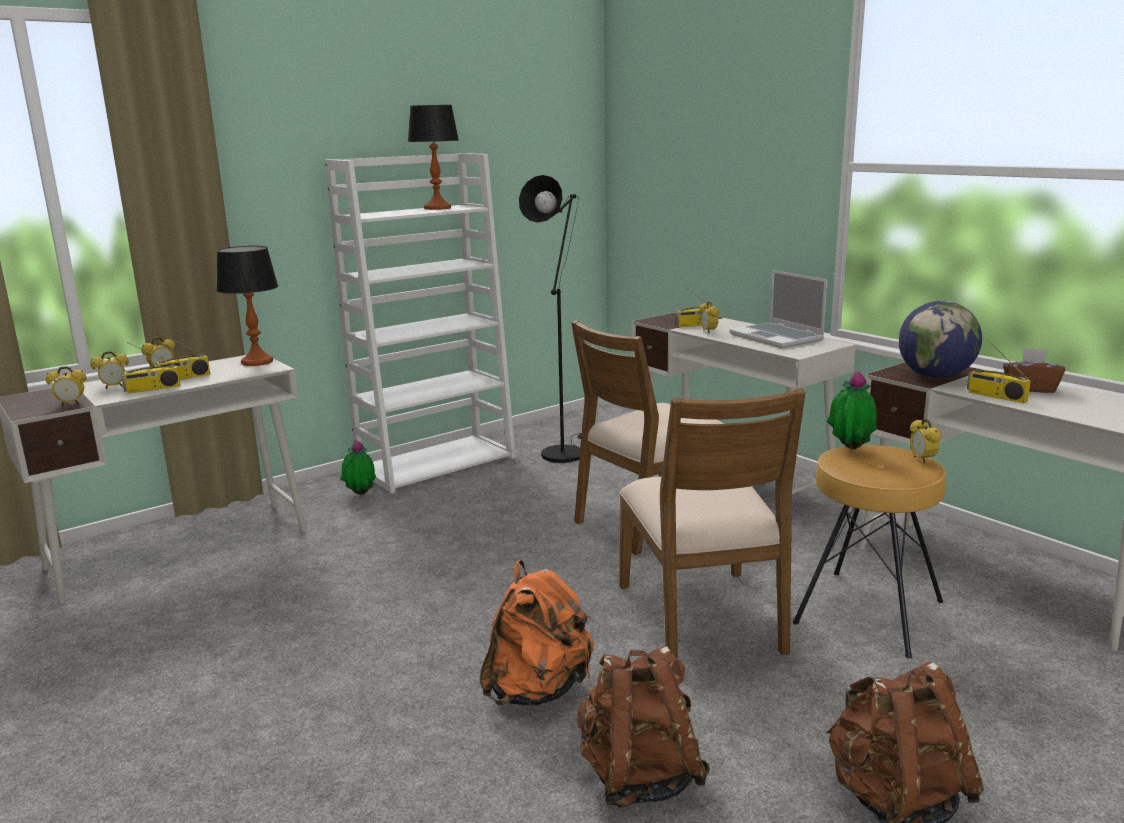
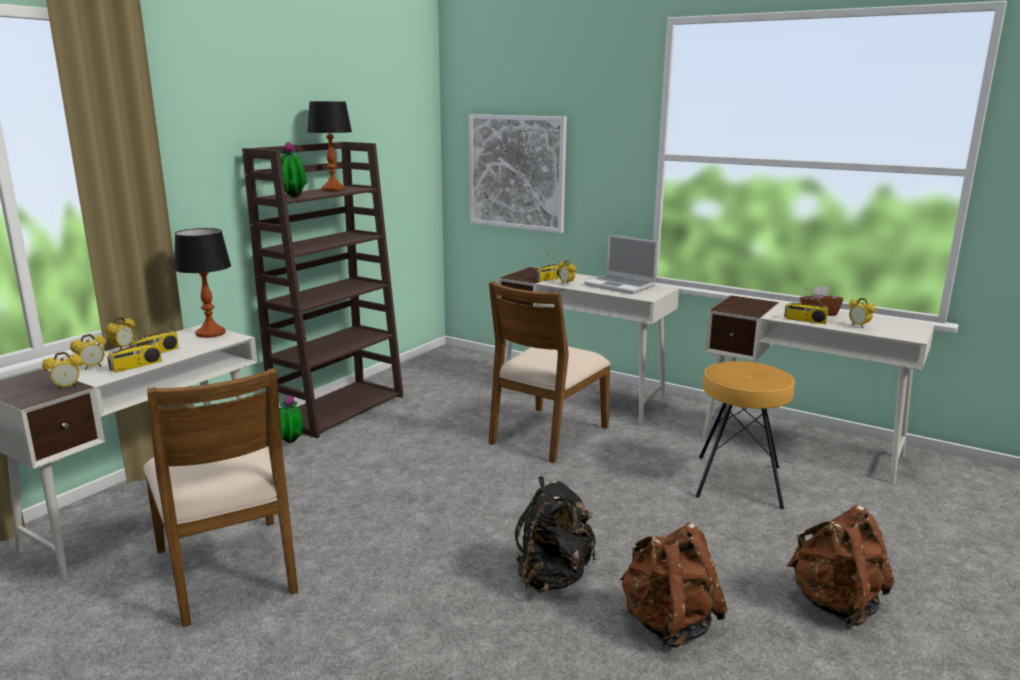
camera: 20 degrees left, 0 degrees up
(437, 463) = (339, 408): white bookcase -> brown bookcase
(537, 690) = (553, 577): orange backpack -> black backpack
(564, 451) = (440, 387): black floor lamp -> none
(682, 191) = (517, 172): none -> picture
(703, 617) = (633, 502): brown chair -> brown chair (228, 570)
(849, 450) = (722, 366): potted plant -> potted plant (292, 198)
(922, 460) = (773, 369): alarm clock -> alarm clock (858, 326)
(935, 377) = (755, 309): globe -> none

